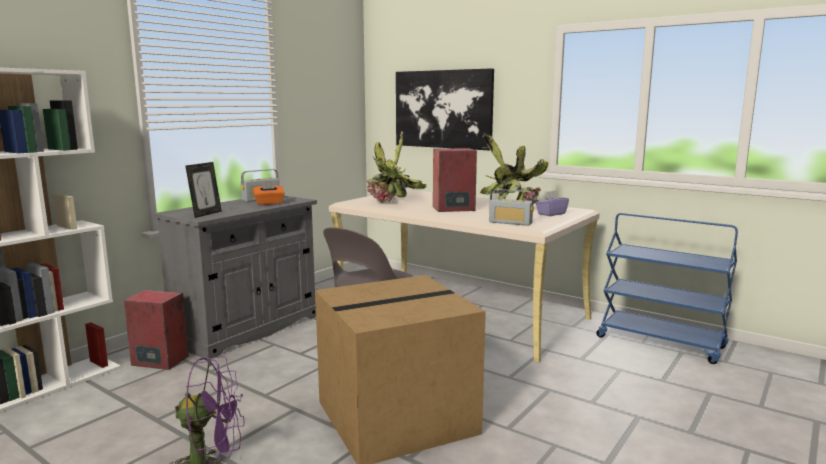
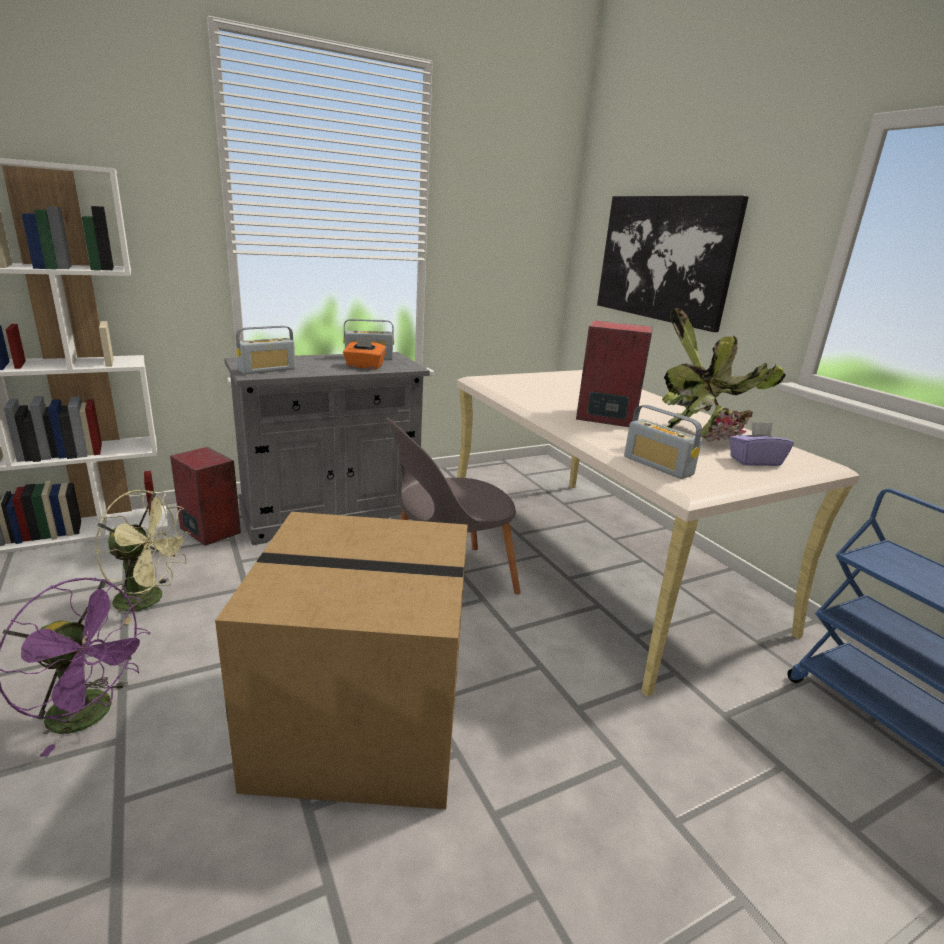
camera: 25 degrees right, 10 degrees up
(167, 408) = (149, 600): none -> green fan
(206, 214) = (267, 370): picture frame -> radio
(394, 203) = (539, 391): potted plant -> none

